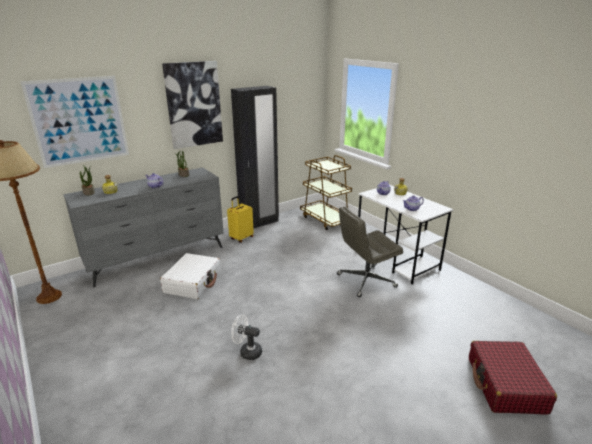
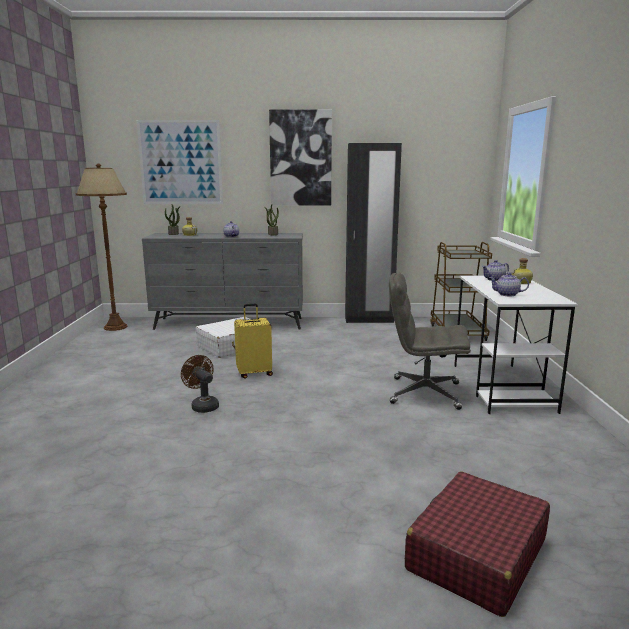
camera: 35 degrees right, 10 degrees down
(241, 238) = (331, 326): yellow suitcase -> yellow suitcase (254, 373)
(247, 352) = (202, 405): white fan -> brown fan

